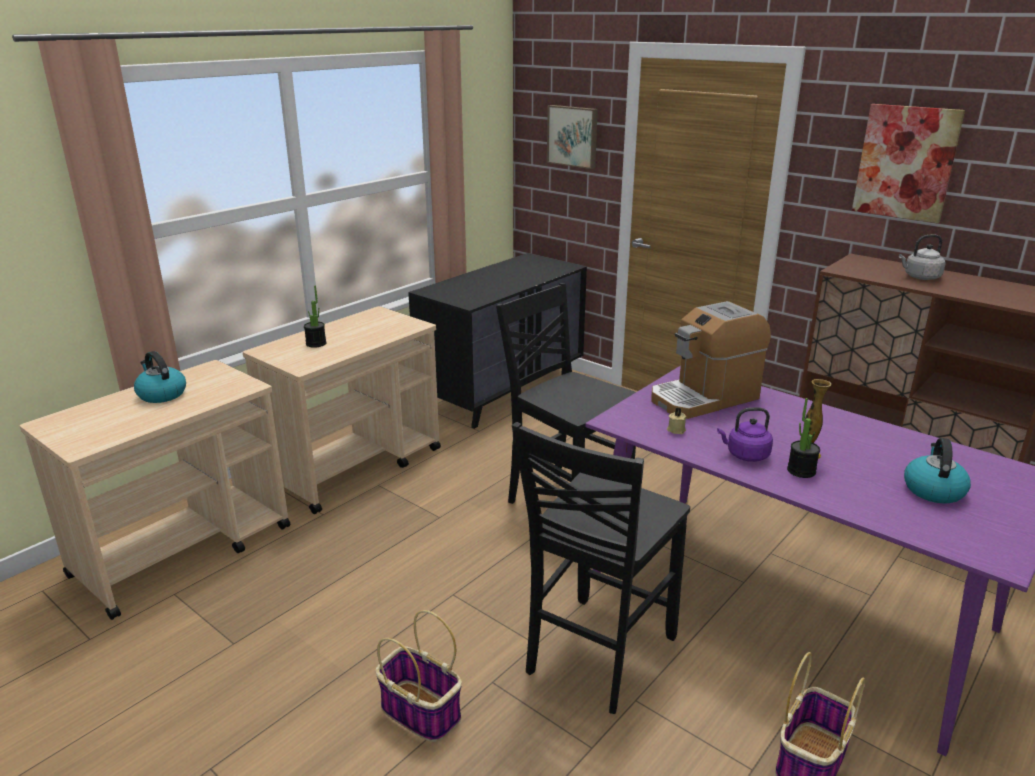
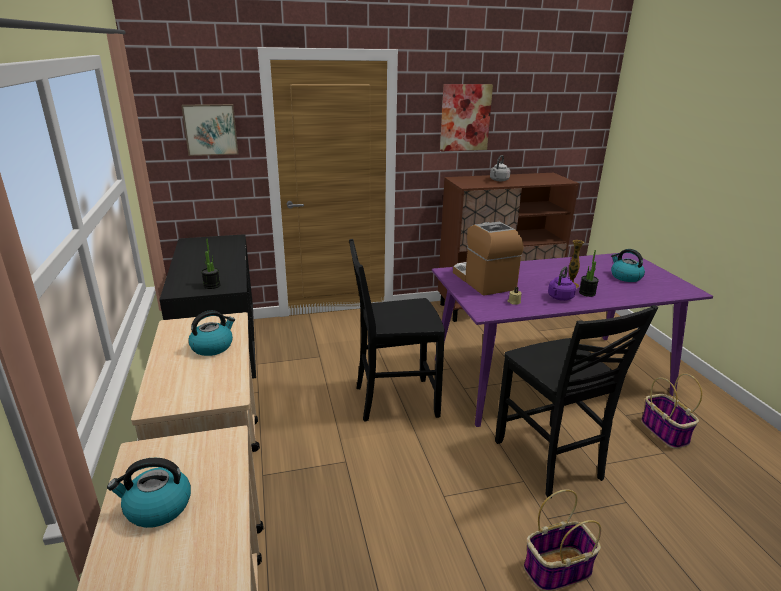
camera: 55 degrees left, 0 degrees up
(316, 343) = (189, 373): potted plant -> potted plant (212, 285)
(363, 335) = (213, 347): none -> kettle
(704, 398) = (483, 281): coffee machine -> coffee machine turned 150 degrees clockwise

